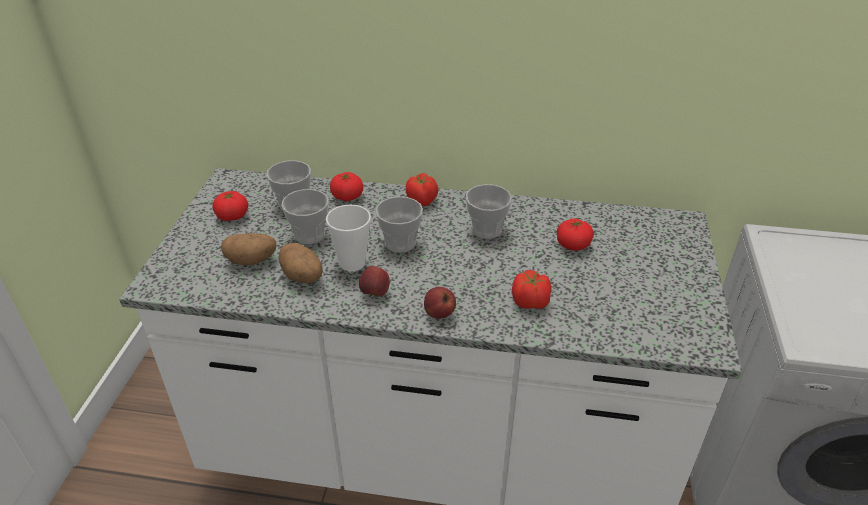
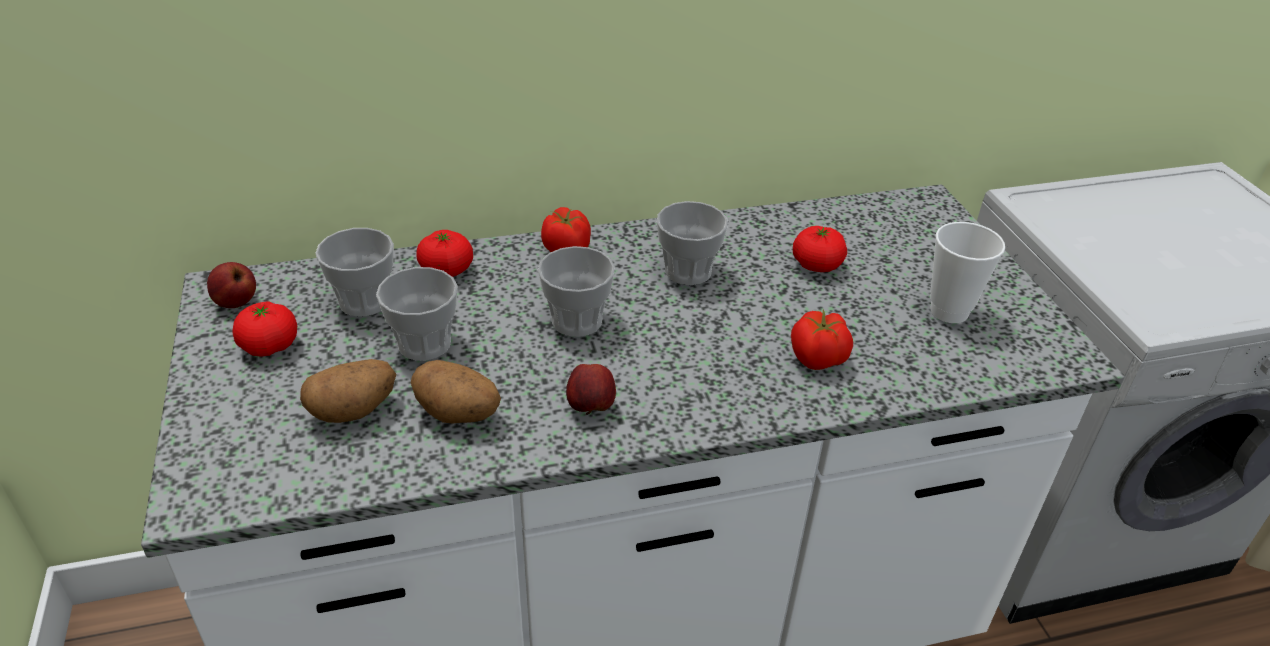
camera: 25 degrees left, 0 degrees up
(352, 263) = (524, 371): cup -> cup (949, 311)
(439, 314) = (706, 411): apple -> apple (236, 303)

